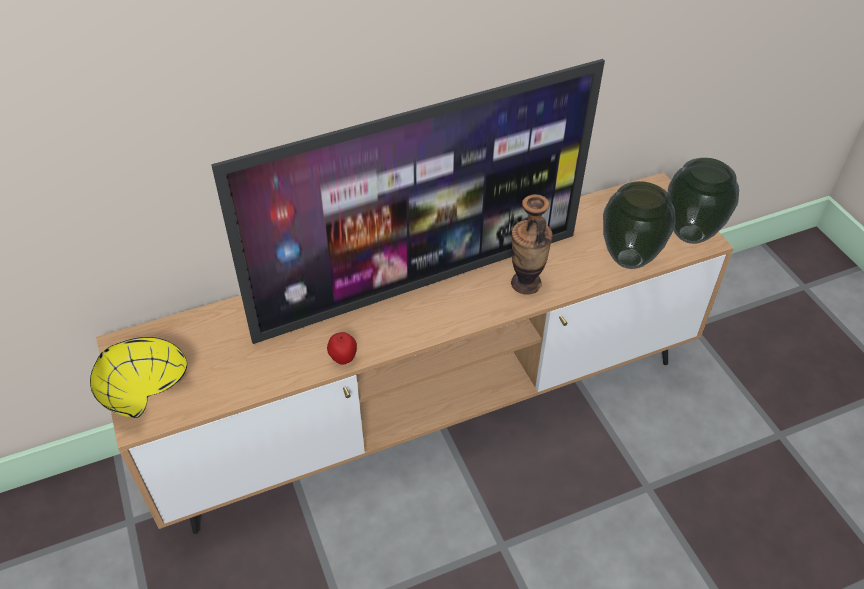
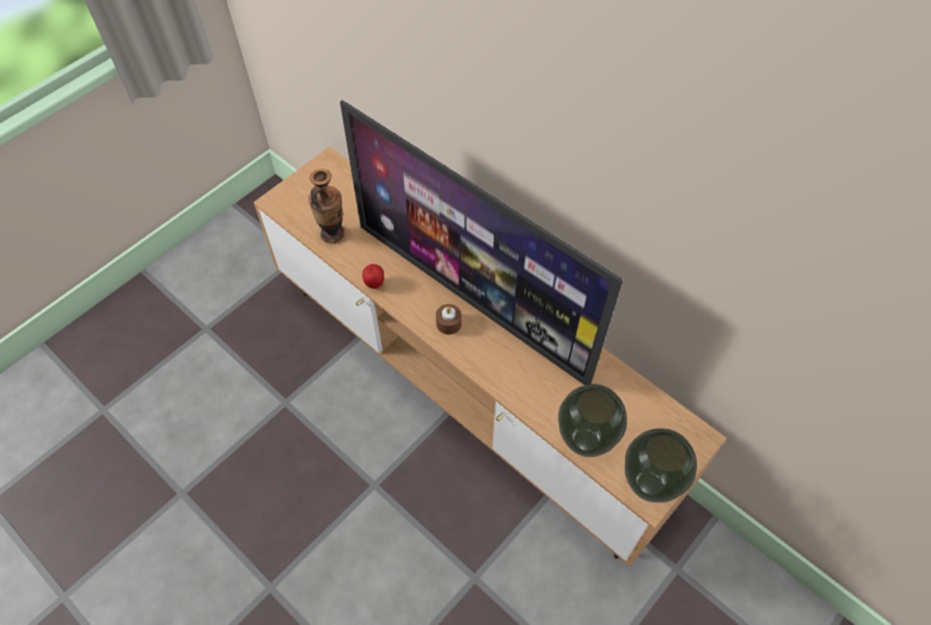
camera: 65 degrees right, 10 degrees up
(140, 392) = (297, 190): yellow bowl -> none
(438, 312) = (448, 323): none -> brown candle
(526, 283) = (511, 371): vase -> vase (332, 234)

